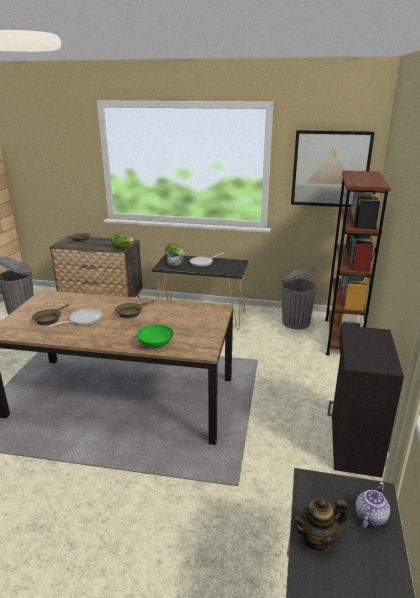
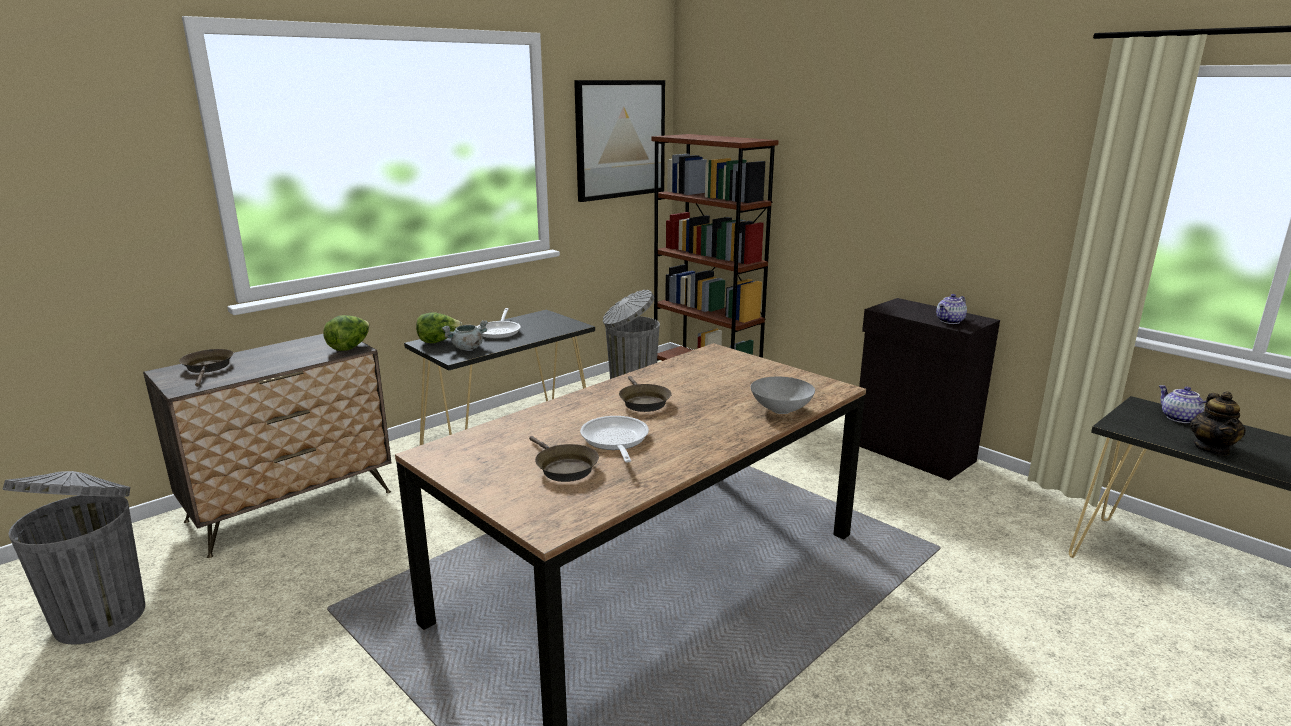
camera: 55 degrees left, 5 degrees down
(156, 345) = (781, 409): green bowl -> grey bowl
(363, 358) = (950, 321): none -> teapot

